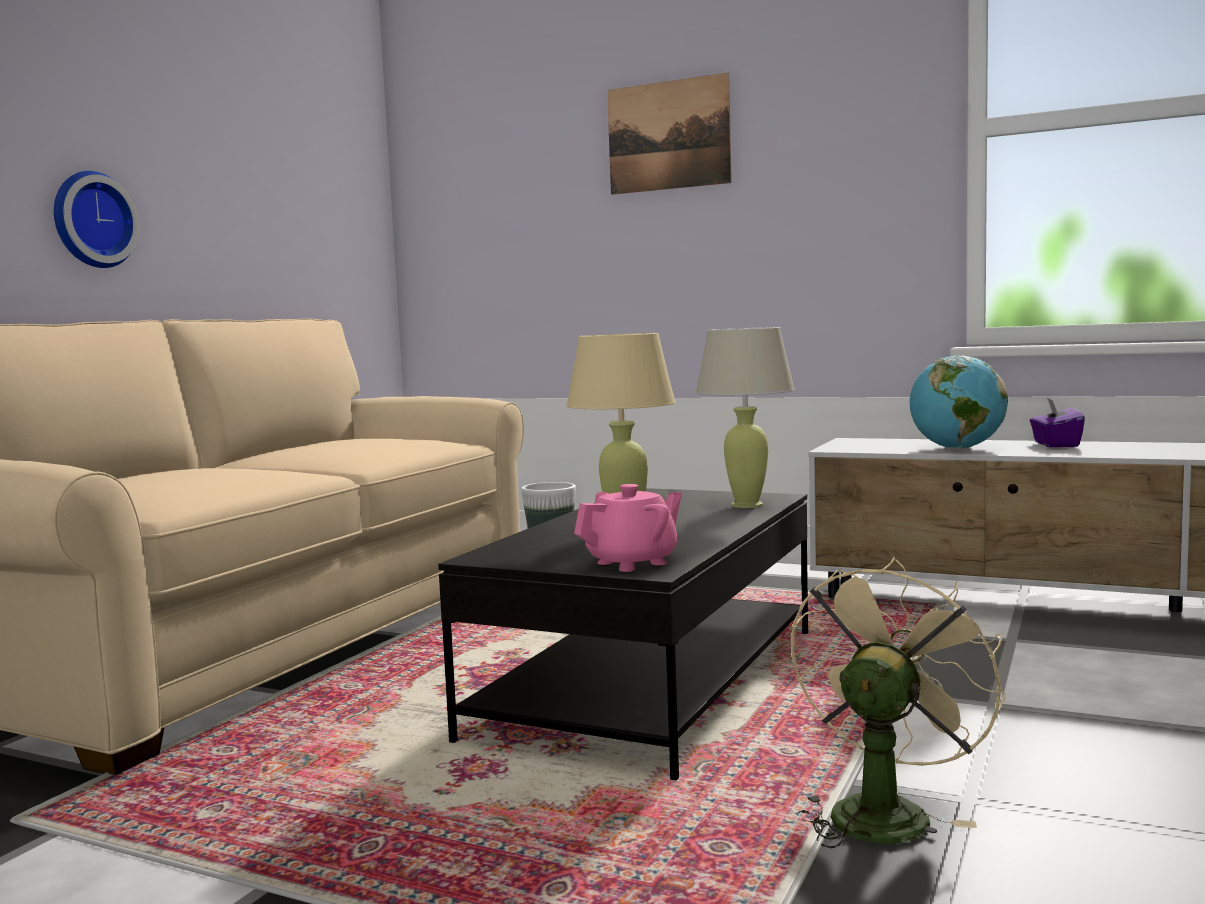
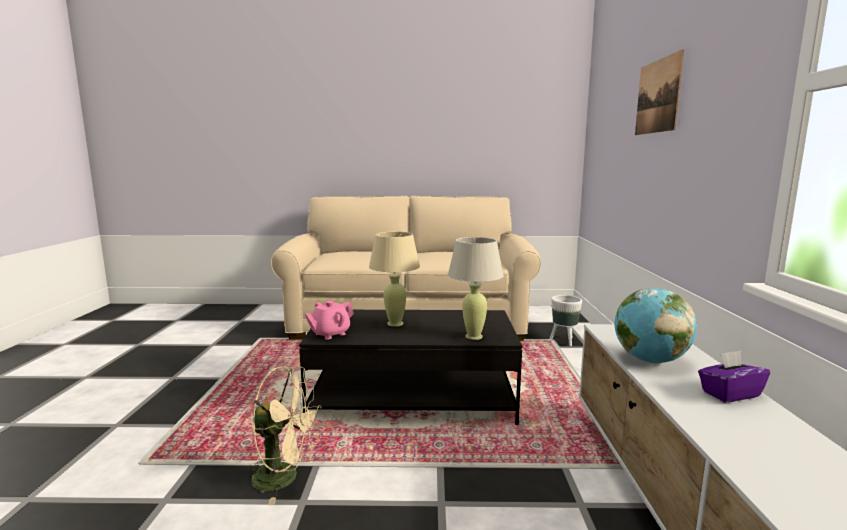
camera: 65 degrees right, 5 degrees up
(91, 220) = (403, 157): wall clock -> none
(632, 563) = (330, 334): pink teapot -> pink teapot turned 105 degrees clockwise

